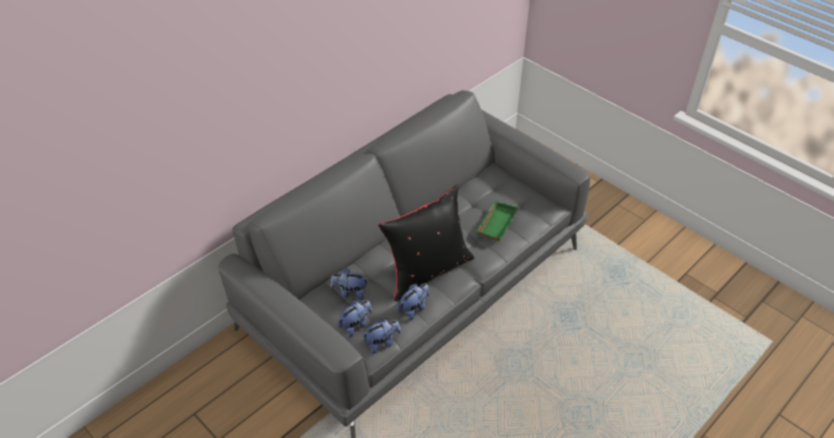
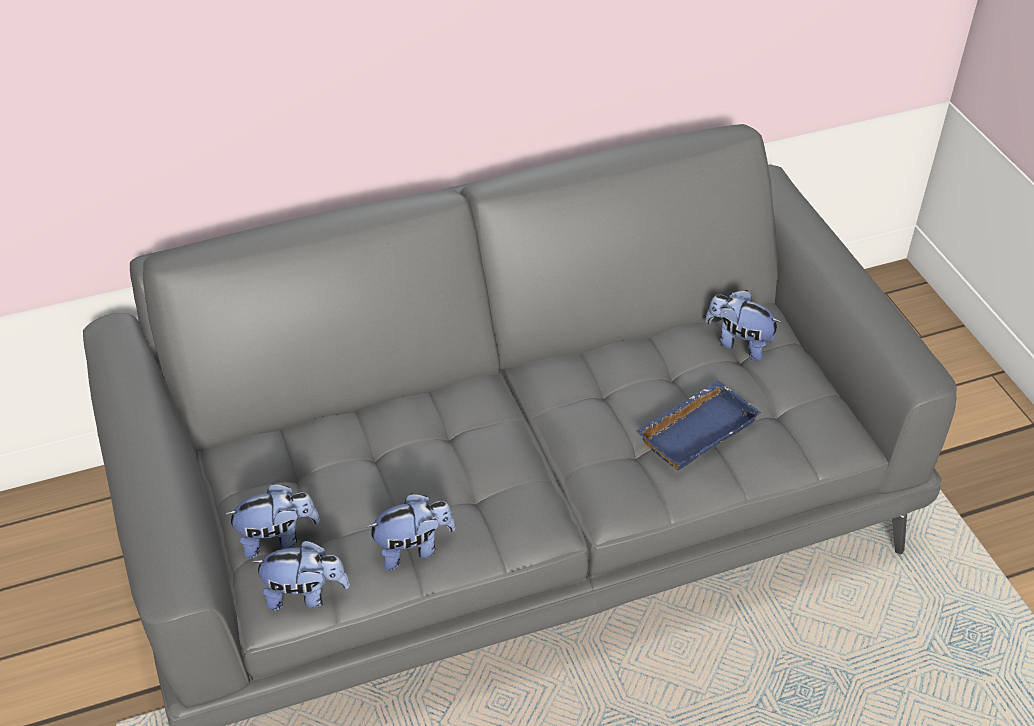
camera: 25 degrees right, 0 degrees up
(350, 292) = (309, 468): plush toy -> plush toy (739, 343)
(427, 270) = (490, 479): black pillow -> none
(496, 223) = (696, 429): green tray -> blue tray

